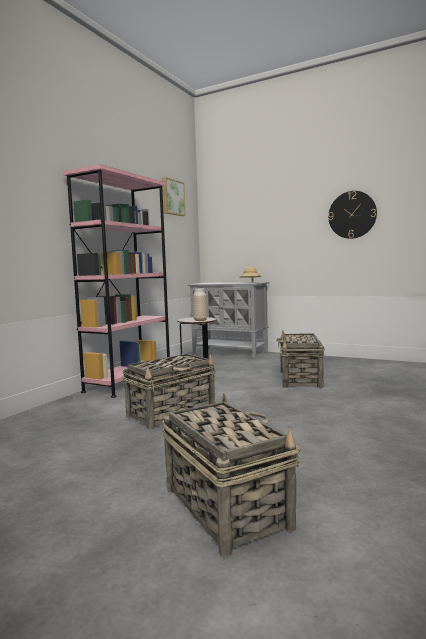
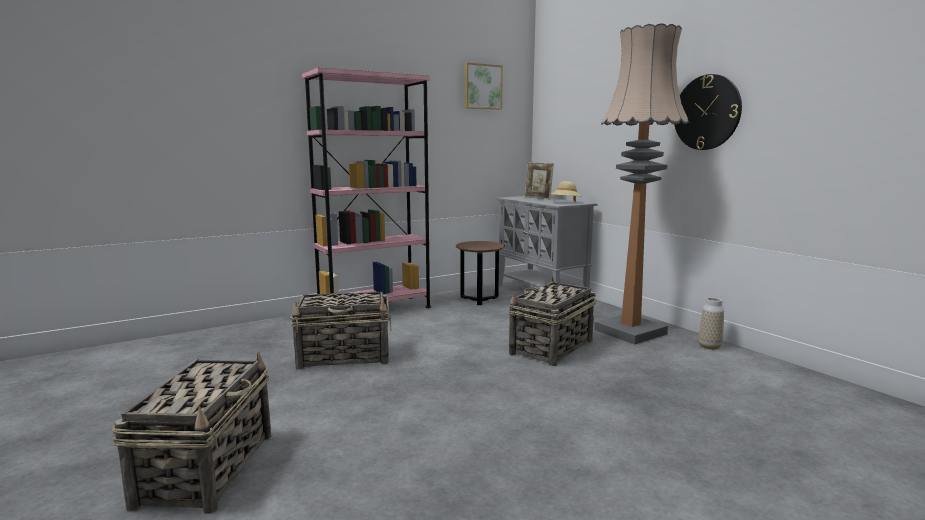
camera: 30 degrees right, 5 degrees up
(200, 320) = (477, 248): vase -> vase (709, 347)
(219, 282) = (538, 198): none -> picture frame
(325, 363) = (630, 332): none -> floor lamp

